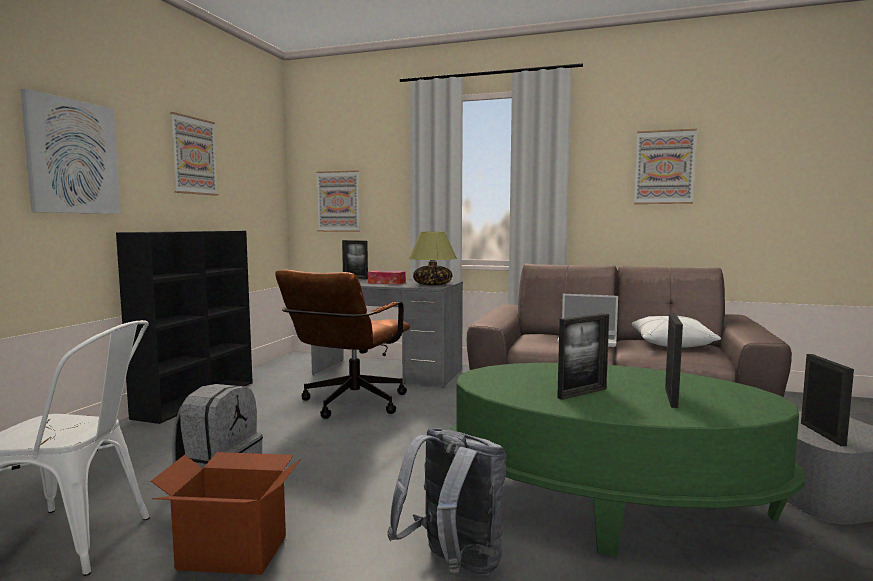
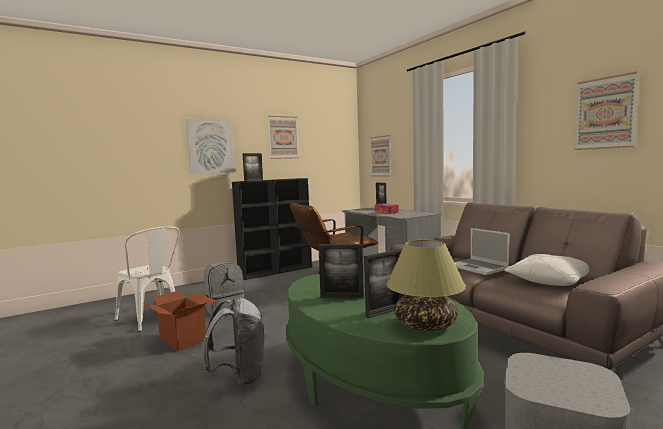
camera: 40 degrees right, 0 degrees up
(432, 285) = (408, 215): table lamp -> table lamp (425, 324)
(822, 434) = (540, 380): picture frame -> picture frame (253, 180)

